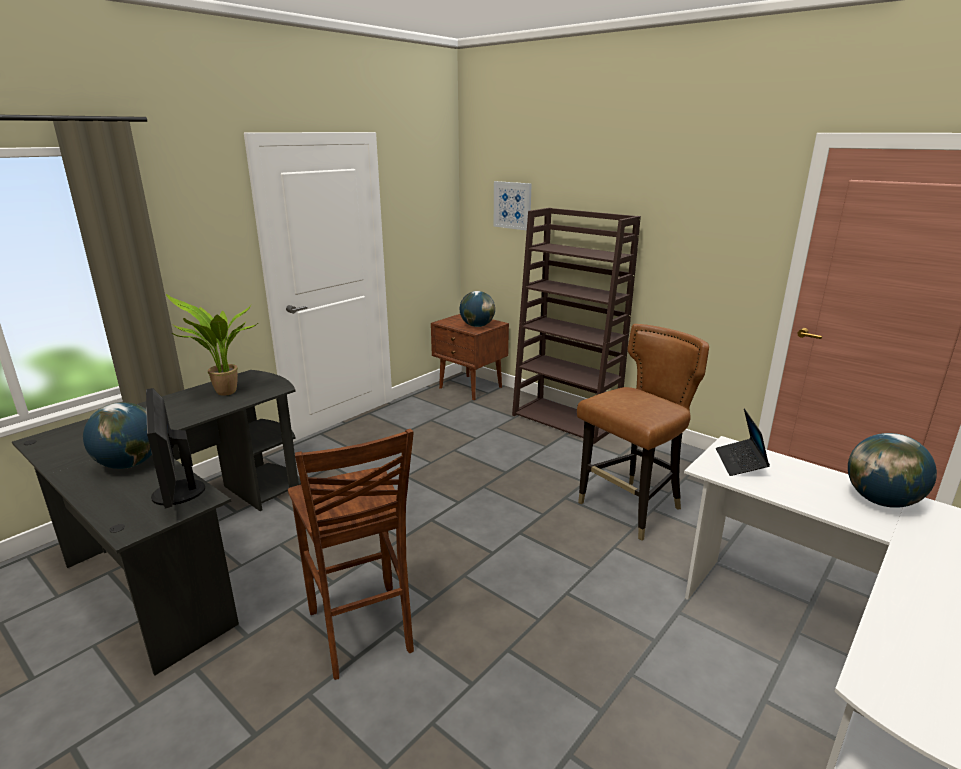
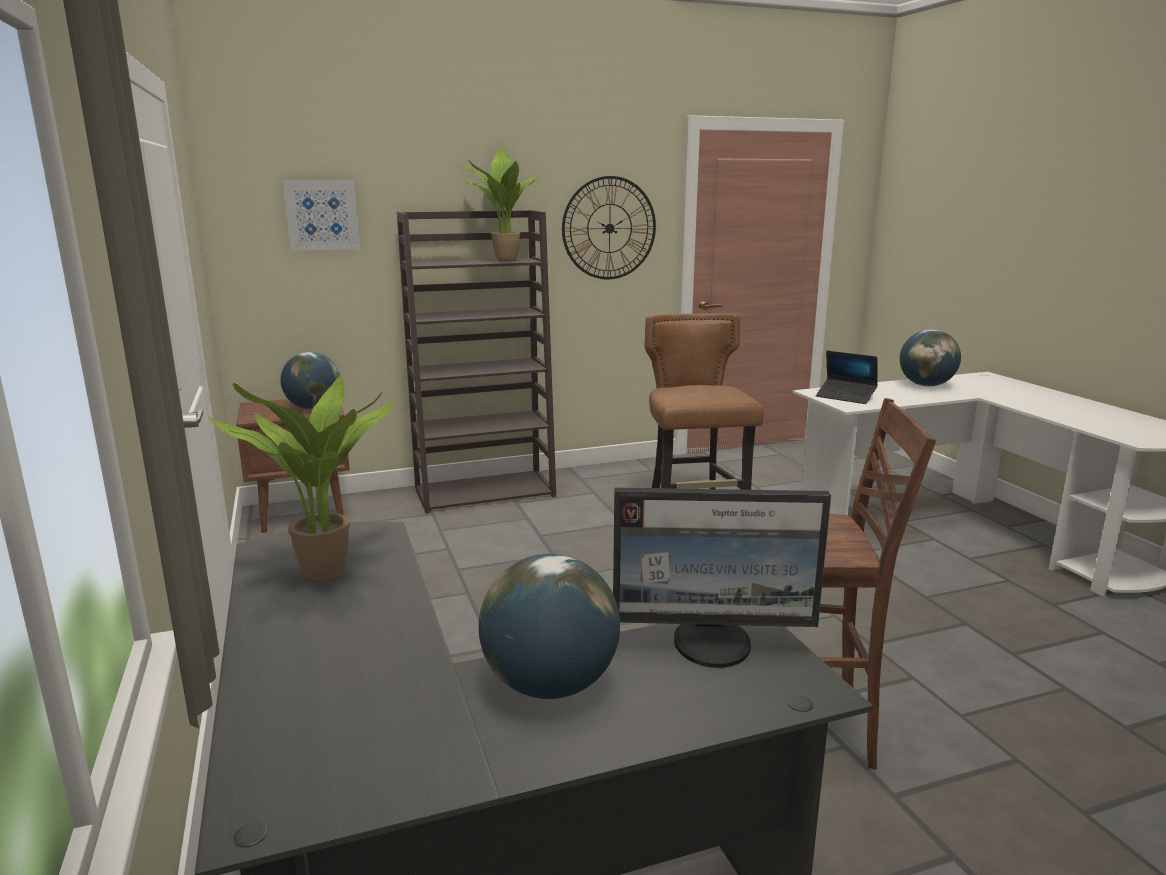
camera: 60 degrees left, 5 degrees down
(595, 254) = (502, 261): none -> potted plant
(712, 239) = (609, 228): none -> wall clock

